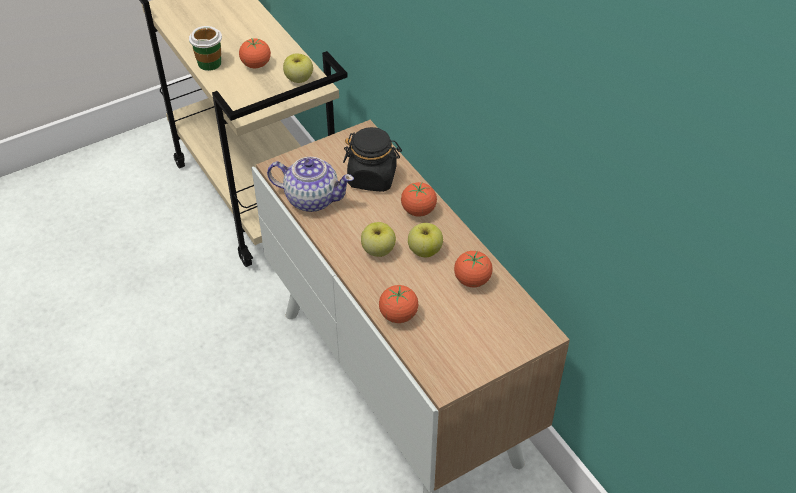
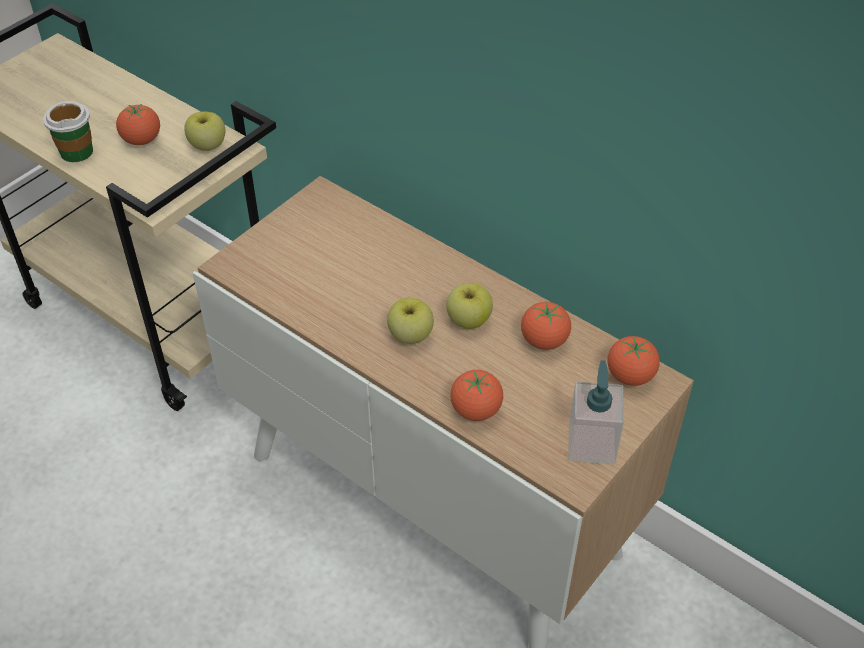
camera: 20 degrees left, 0 degrees up
(311, 198) = (293, 292): teapot -> none
(372, 177) = (358, 246): black jar -> none
(418, 211) = (436, 273): tomato -> tomato (630, 376)
(469, 362) = (591, 443): none -> soap dispenser

